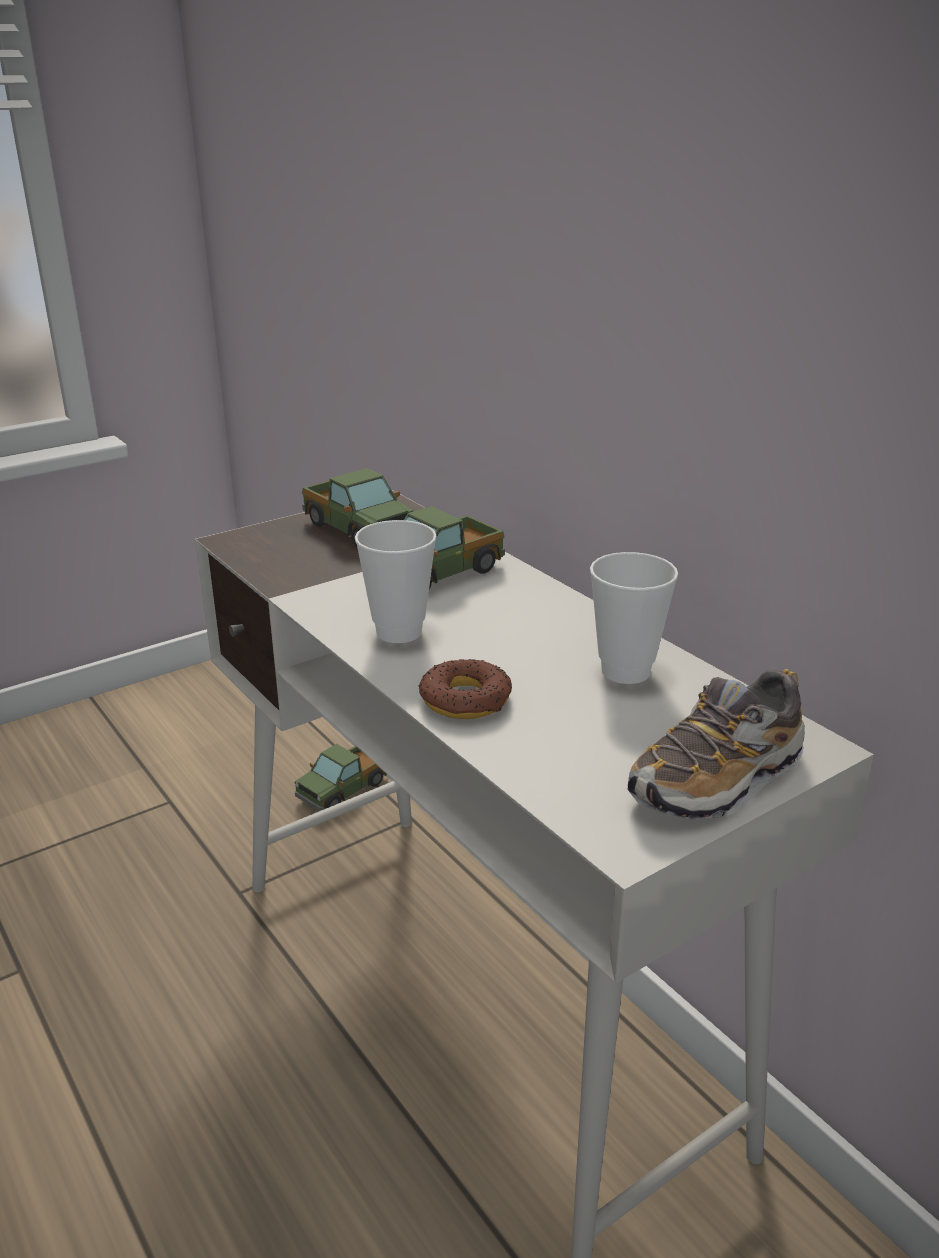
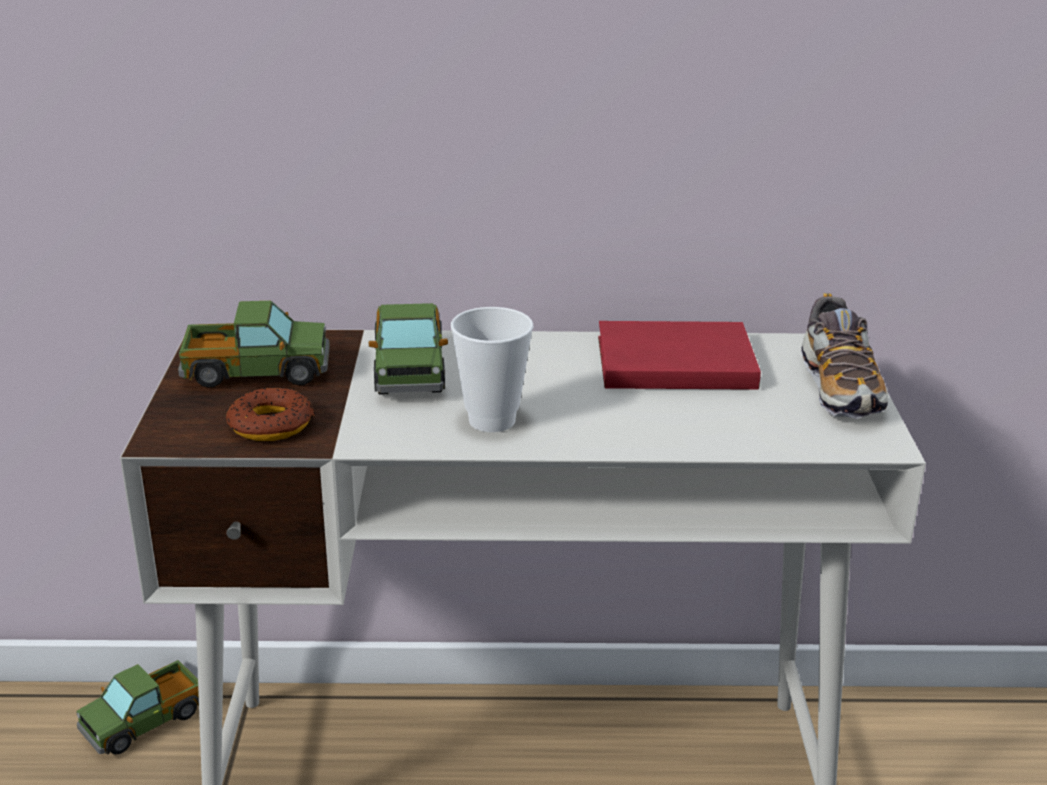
camera: 55 degrees left, 0 degrees up
(343, 789) = (144, 722): toy truck -> toy truck turned 60 degrees clockwise
(466, 699) = (639, 431): donut -> donut (271, 424)
(625, 671) = (670, 361): cup -> red book

